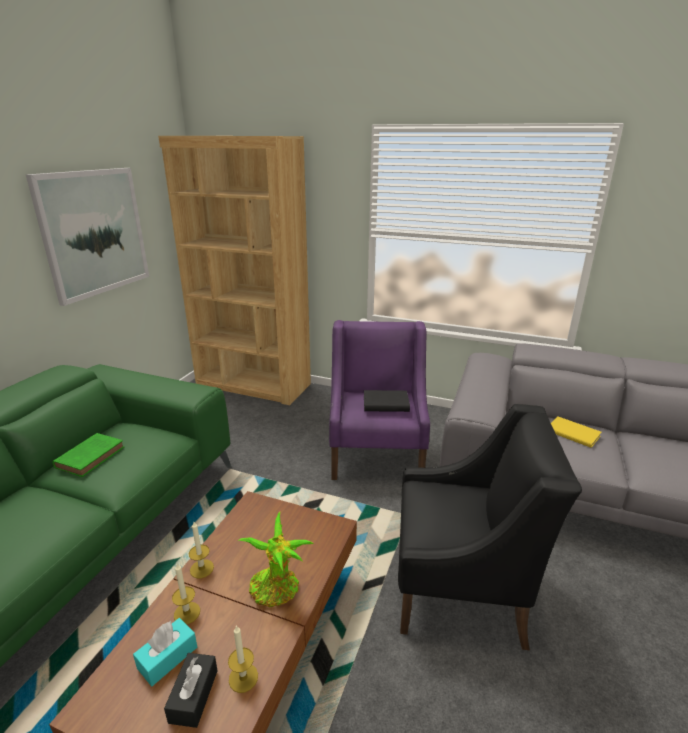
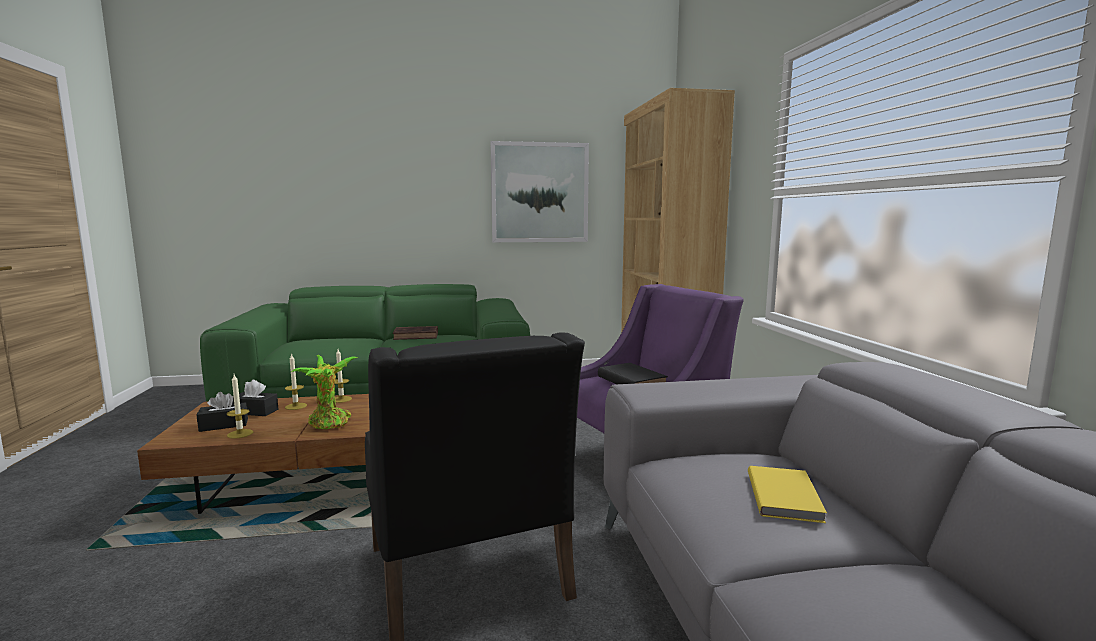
camera: 60 degrees right, 15 degrees down
(92, 456) = (417, 336): green book -> brown book
(167, 657) = (255, 411): turquoise tissue box -> black tissue box

